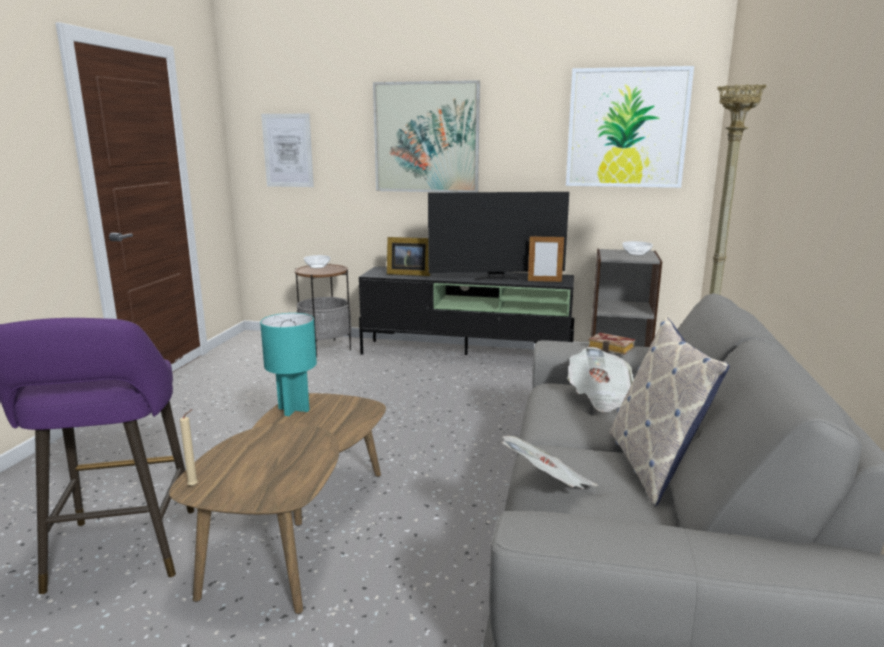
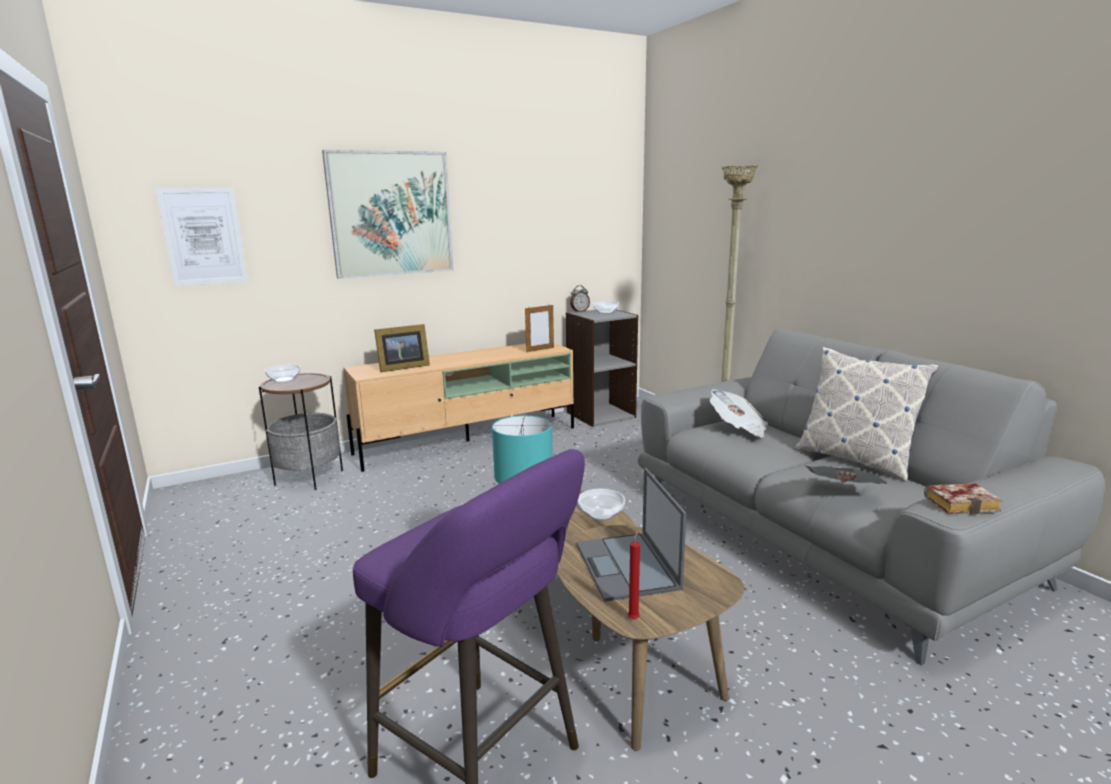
camera: 40 degrees left, 0 degrees up
(195, 485) = (634, 618): beige candle -> red candle
(265, 456) = (627, 566): none -> laptop
(354, 422) = (602, 514): none -> bowl
(467, 354) = (469, 440): black tv stand -> beige tv stand
(496, 278) = (495, 355): television -> none
(612, 249) = (579, 311): none -> alarm clock
(613, 348) = (705, 388): book -> book (962, 503)
(626, 128) = (577, 200): picture -> none

